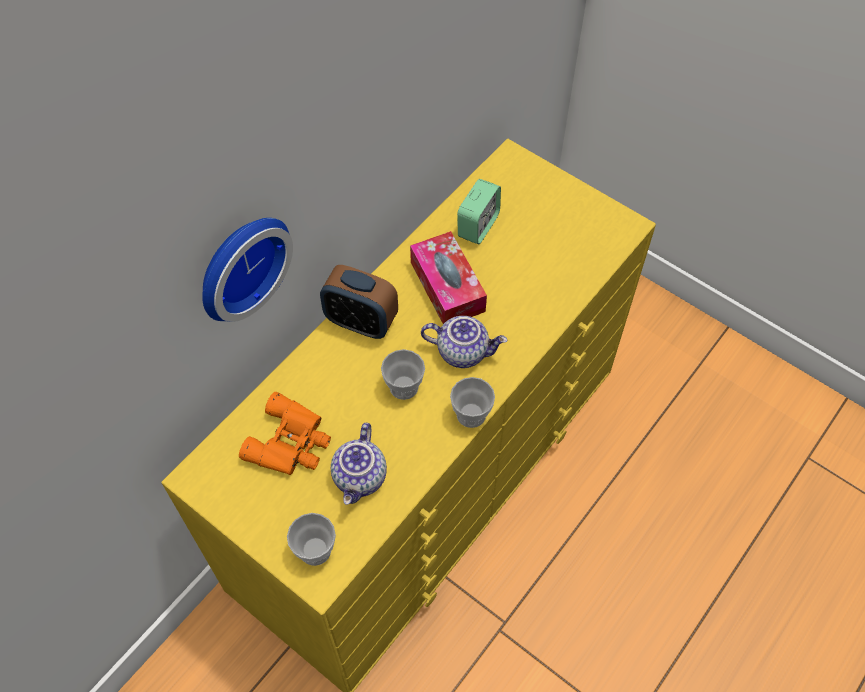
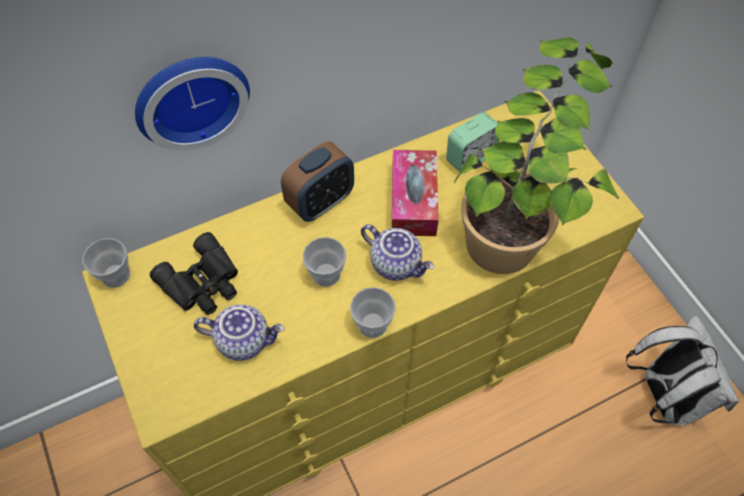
camera: 25 degrees right, 0 degrees up
(291, 443) = (203, 283): orange binoculars -> black binoculars
(315, 550) = (169, 387): cup -> cup (115, 275)
(361, 322) = (320, 202): alarm clock -> alarm clock turned 90 degrees counterclockwise
(361, 478) = (244, 339): teapot -> teapot turned 120 degrees counterclockwise
(551, 267) = (519, 219): none -> potted plant
(711, 386) = (663, 395): none -> white backpack

